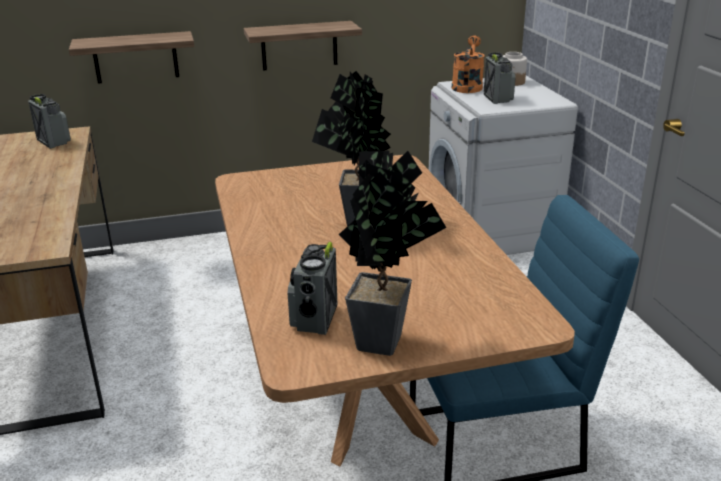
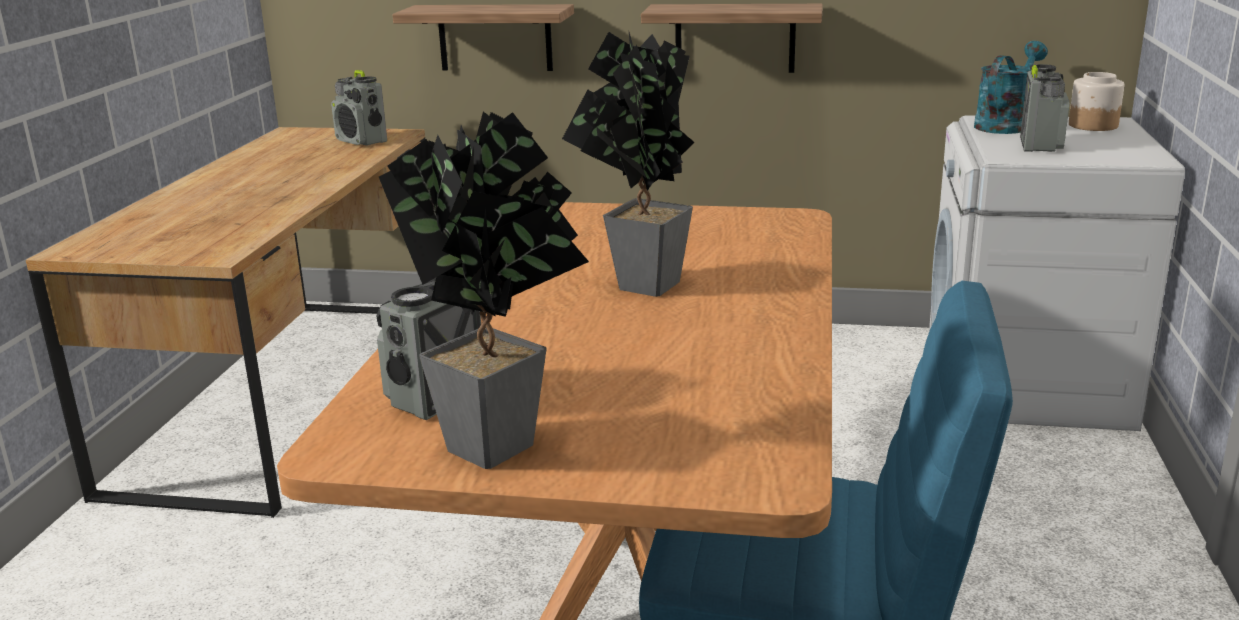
camera: 25 degrees right, 5 degrees down
(53, 142) = (362, 141): radio -> radio turned 150 degrees clockwise
(467, 86) = (1005, 124): orange watering can -> turquoise watering can

